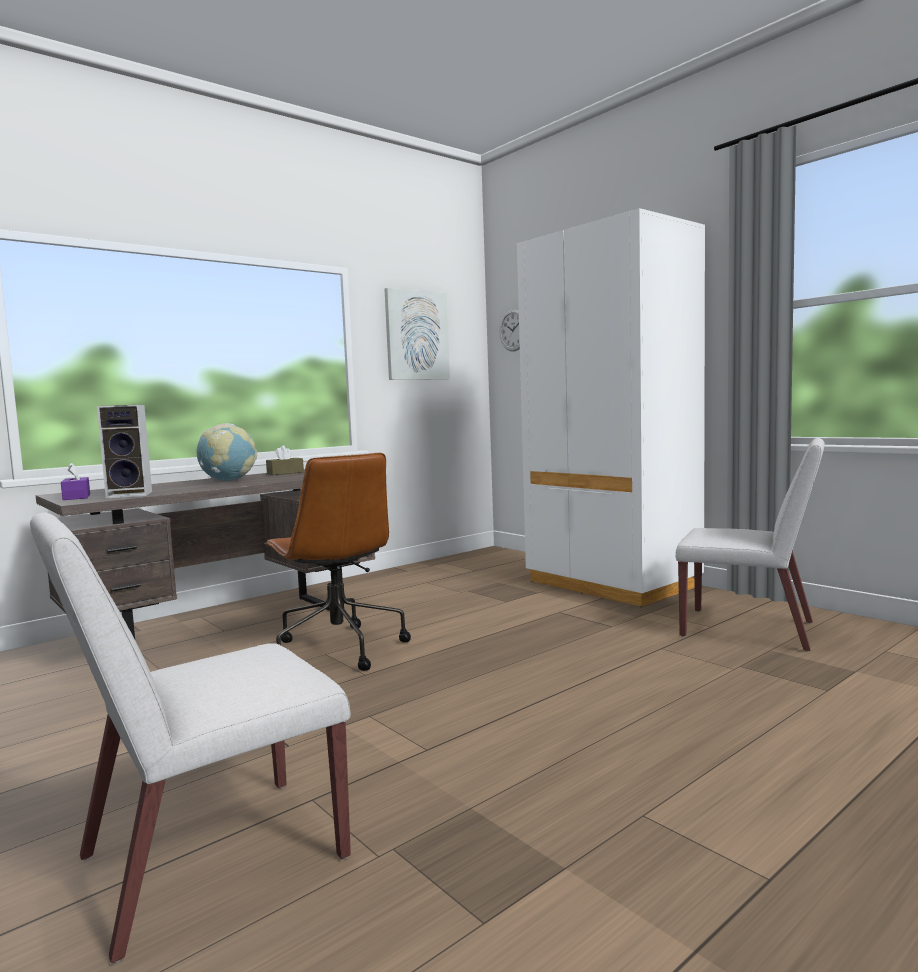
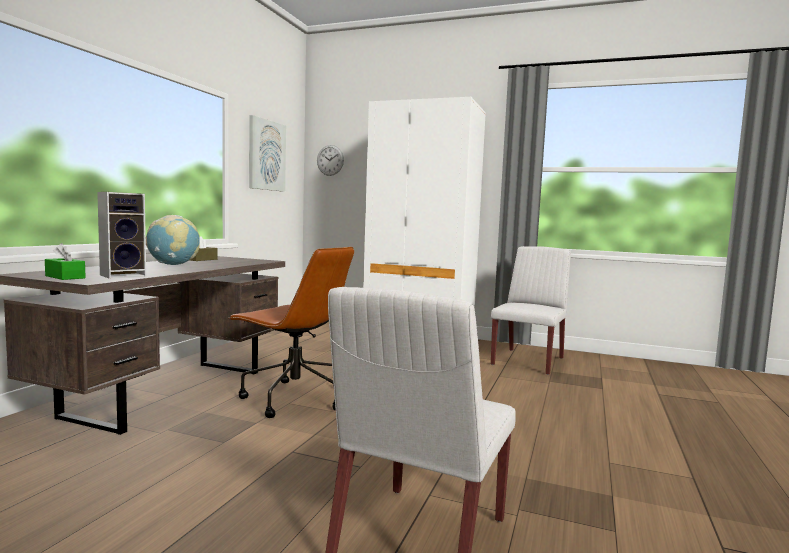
camera: 30 degrees left, 0 degrees up
(76, 497) = (65, 277): purple tissue box -> green tissue box
(749, 629) = (528, 361): white chair -> white chair turned 60 degrees counterclockwise

